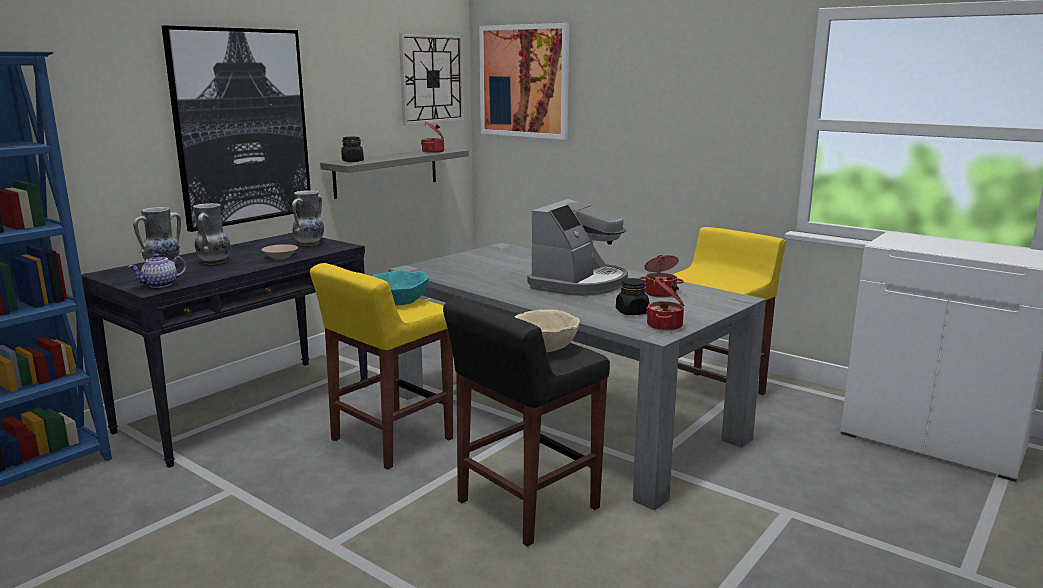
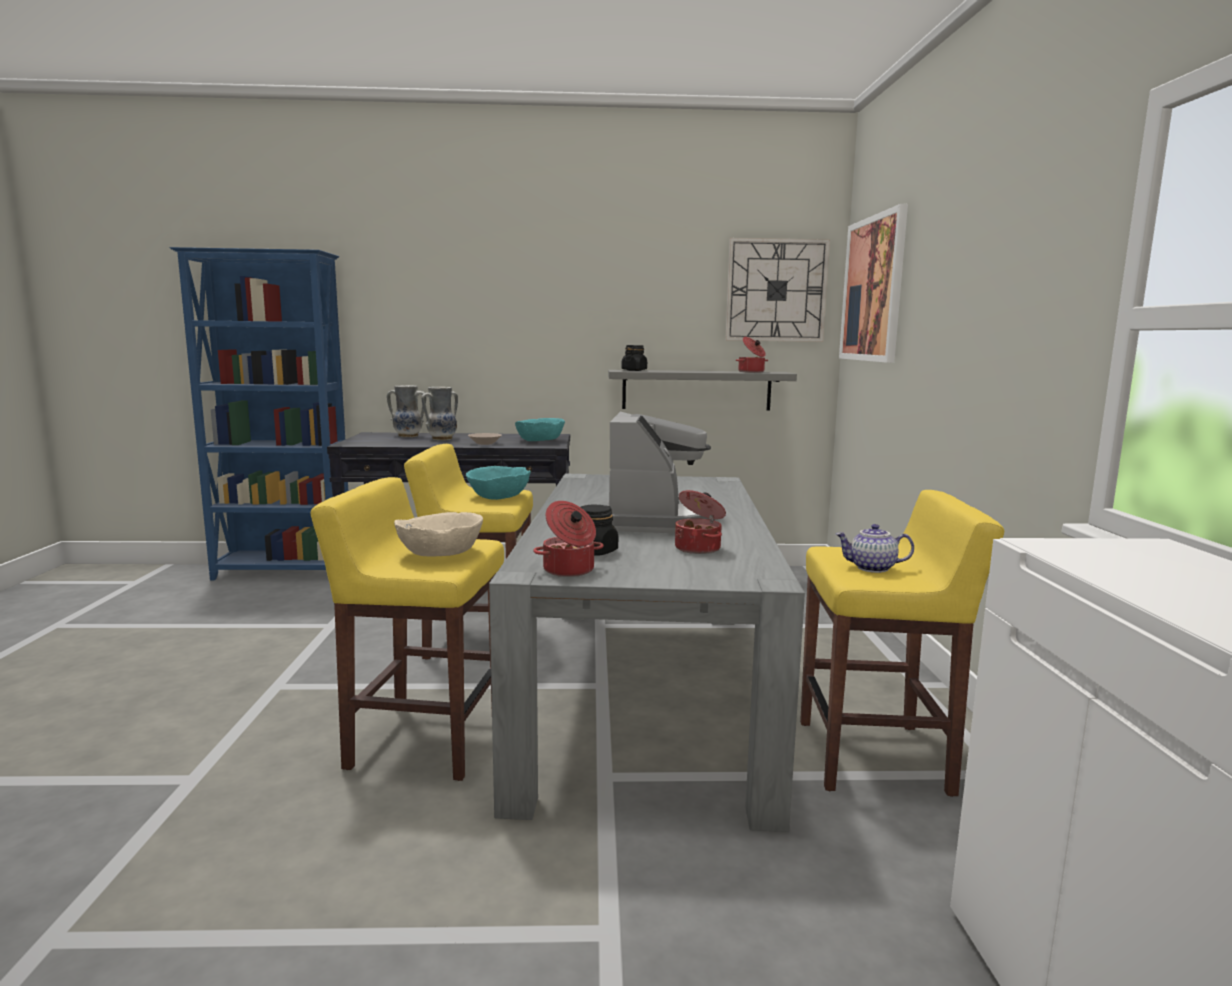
camera: 50 degrees right, 5 degrees down
(160, 285) = (362, 443): teapot -> teapot (872, 568)
(242, 127) = (523, 327): picture -> none
(310, 244) = (539, 441): vase -> turquoise bowl
(526, 505) = (424, 740): black stool -> yellow stool
(579, 283) = (659, 519): coffee machine -> coffee machine turned 75 degrees counterclockwise

